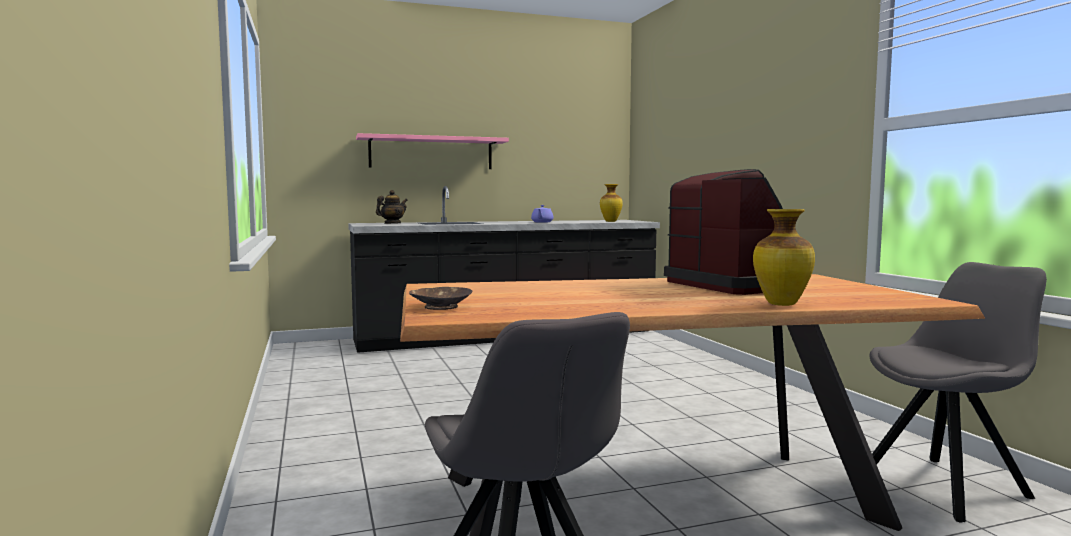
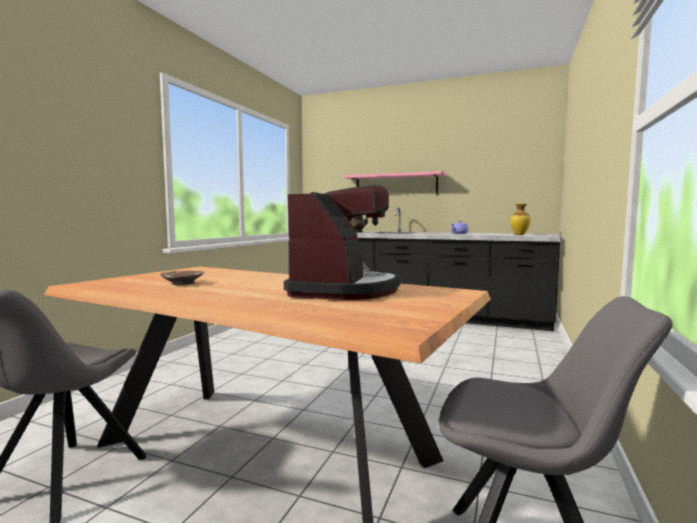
camera: 40 degrees right, 0 degrees up
(440, 306) = (119, 279): brown bowl -> brown bowl (183, 283)
(782, 304) = (262, 308): vase -> none

